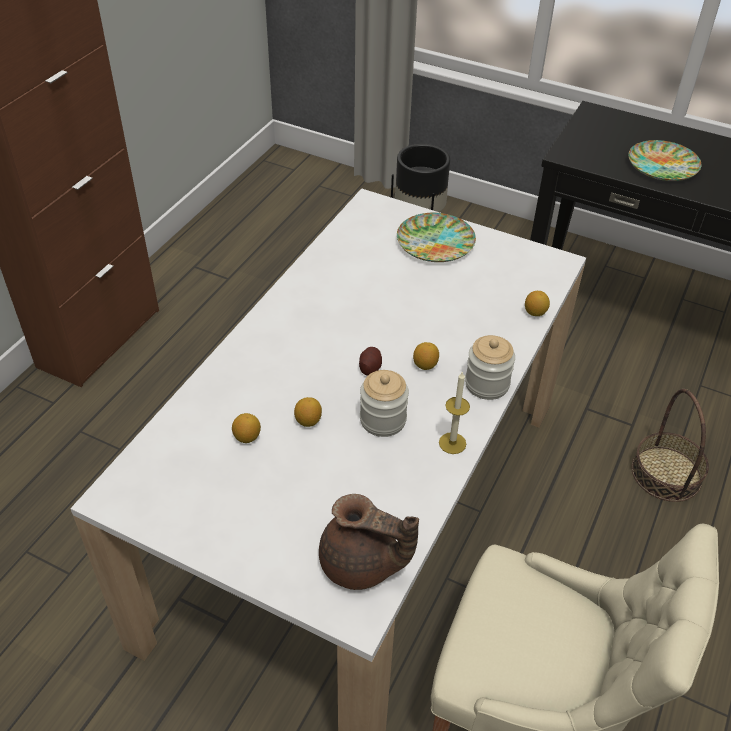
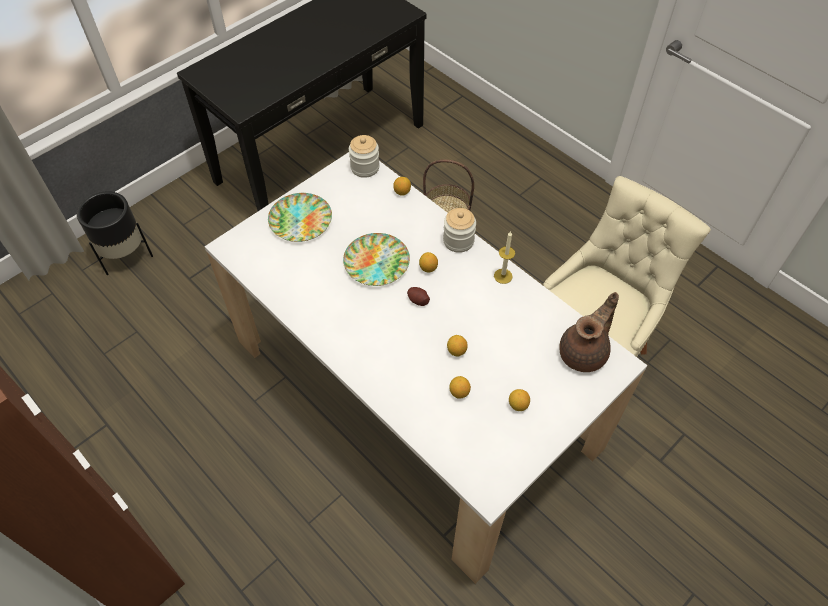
camera: 70 degrees left, 10 degrees up
(247, 502) = (518, 405): none -> lemon
(383, 420) = (470, 307): jar -> jar (365, 167)
(662, 166) = (286, 66): plate -> plate (377, 263)

